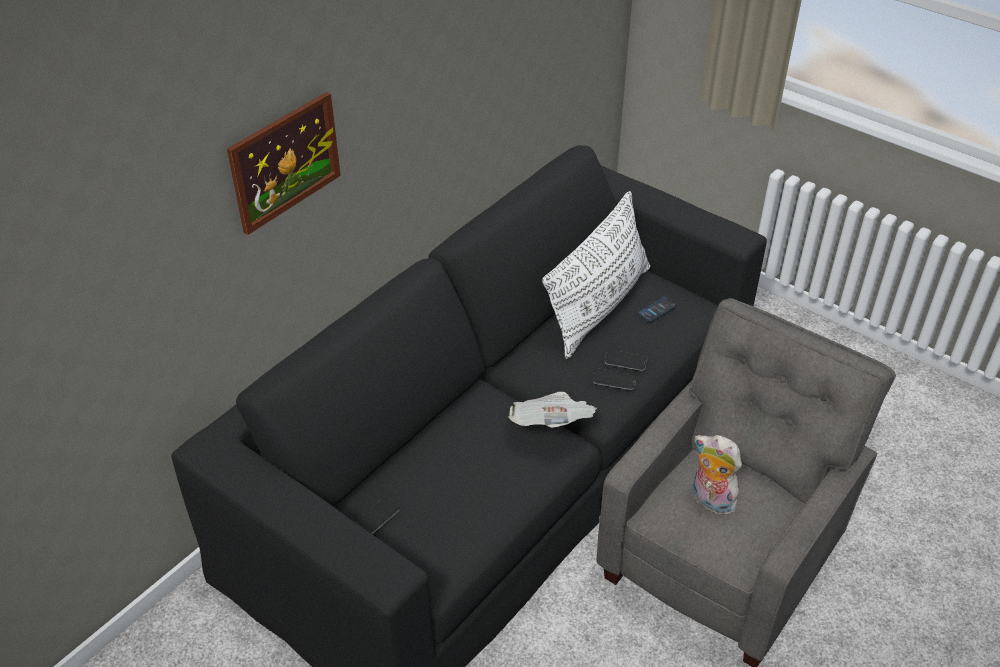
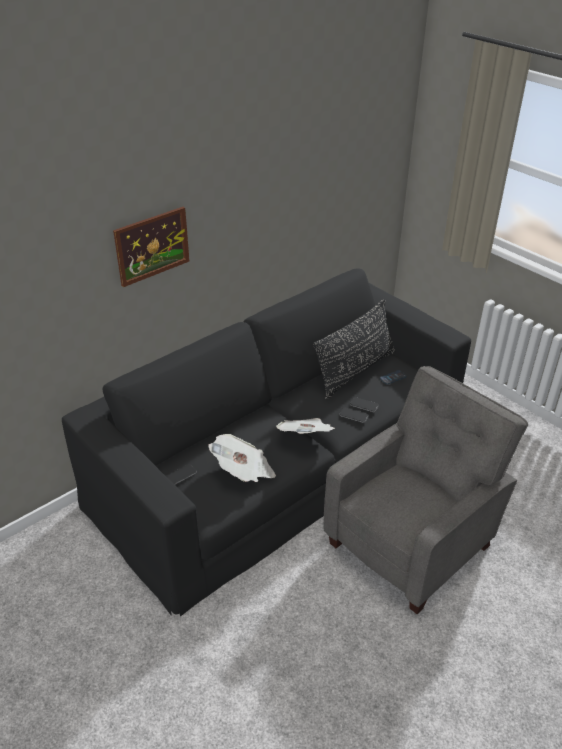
camera: 10 degrees right, 5 degrees down
(472, 496) = (243, 471): none -> newspaper
(598, 306) = (355, 371): white pillow -> black pillow
(710, 501) = (397, 495): plush toy -> none

